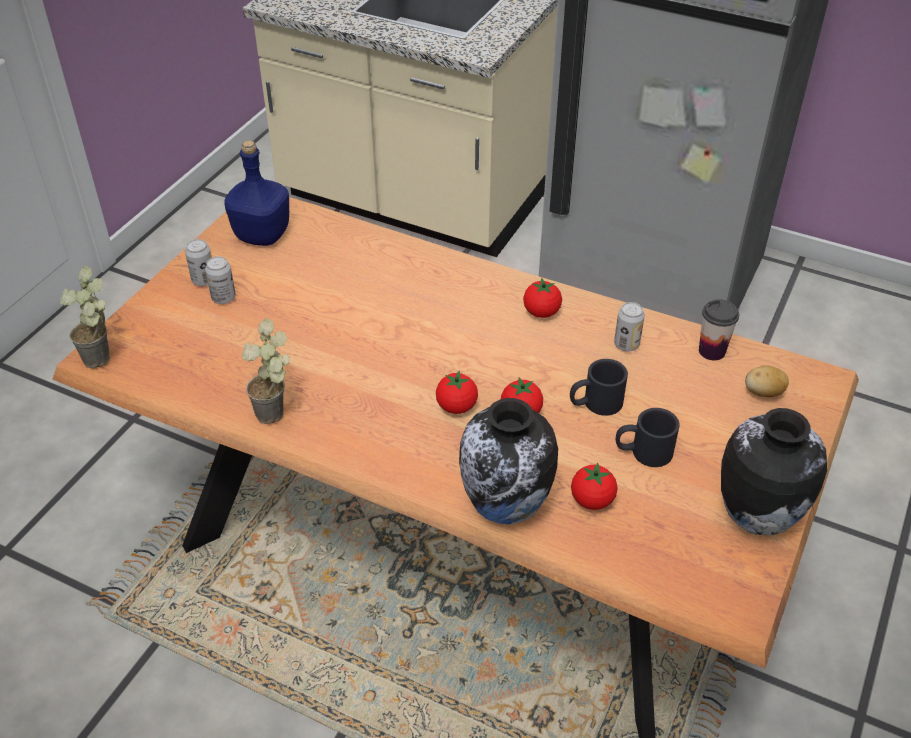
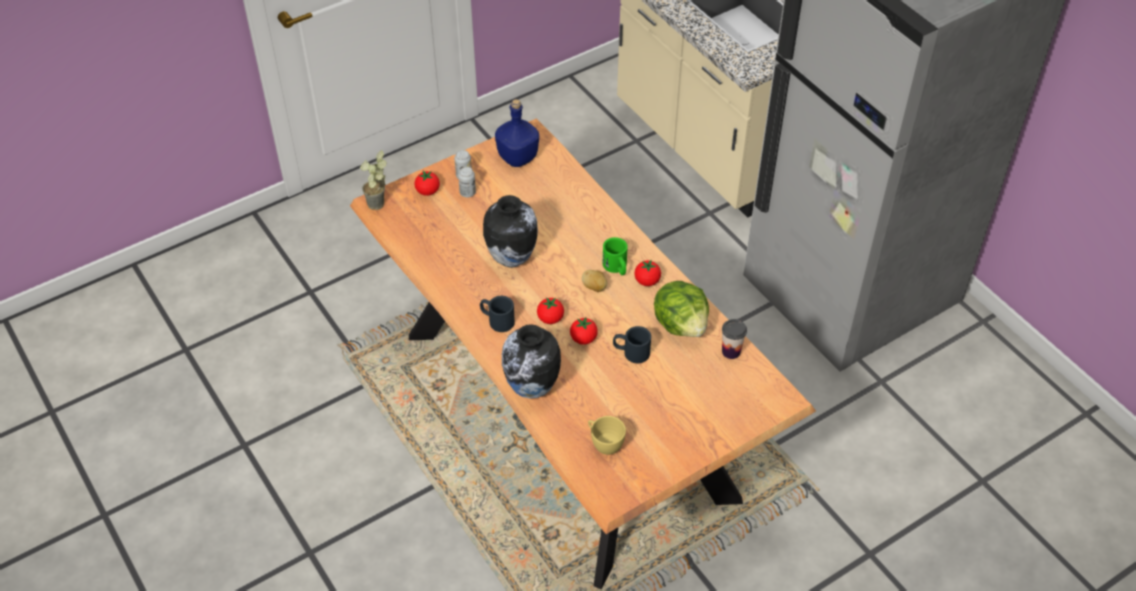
camera: 30 degrees right, 5 degrees up
(278, 417) = (449, 281): potted plant -> none
(491, 311) = (616, 267): none -> green mug
(592, 500) = (582, 405): tomato -> tomato (427, 191)
(626, 344) = (681, 324): can -> lettuce
(643, 452) = (634, 392): black mug -> black mug (497, 320)
(664, 538) = (604, 444): none -> yellow cup
(755, 518) = (664, 458): vase -> vase (511, 259)
(763, 393) = (738, 391): potato -> potato (594, 287)

